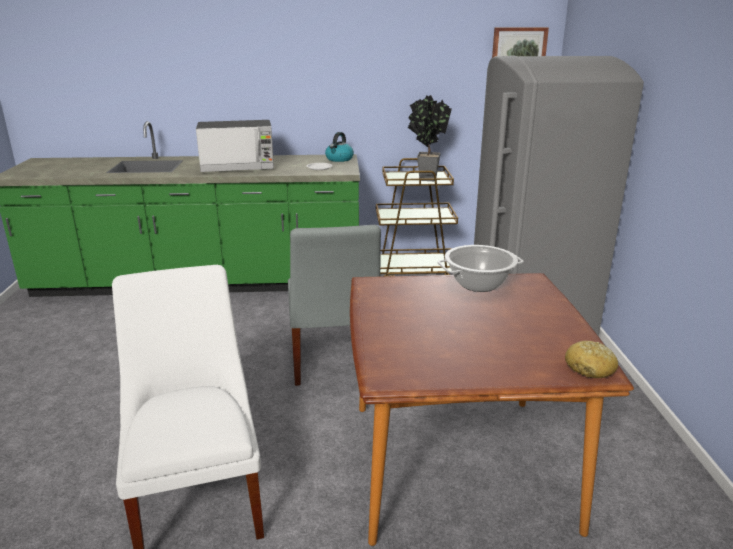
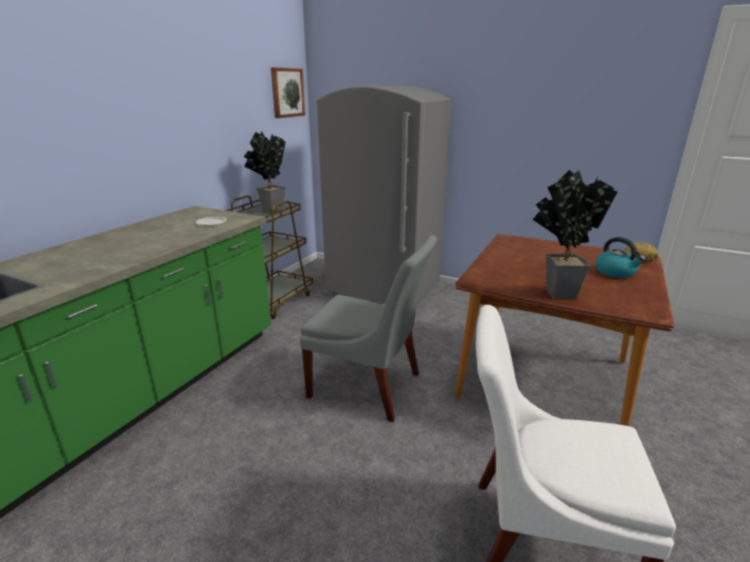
camera: 60 degrees left, 0 degrees up
(238, 167) = (120, 250): microwave -> none
(339, 159) = (199, 212): kettle -> kettle (615, 272)
(379, 323) = (555, 293): none -> potted plant
(478, 283) = (504, 251): cooking pot -> none

